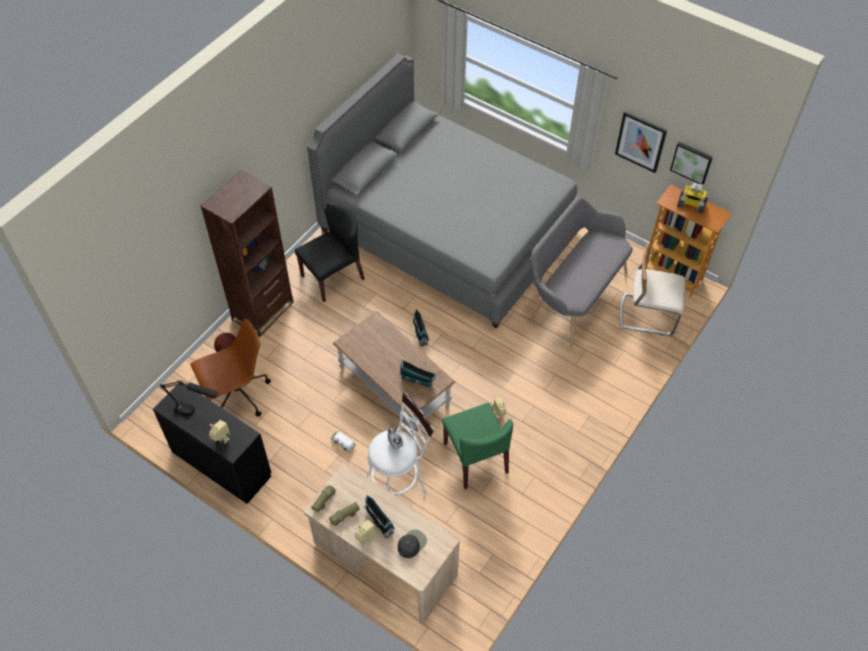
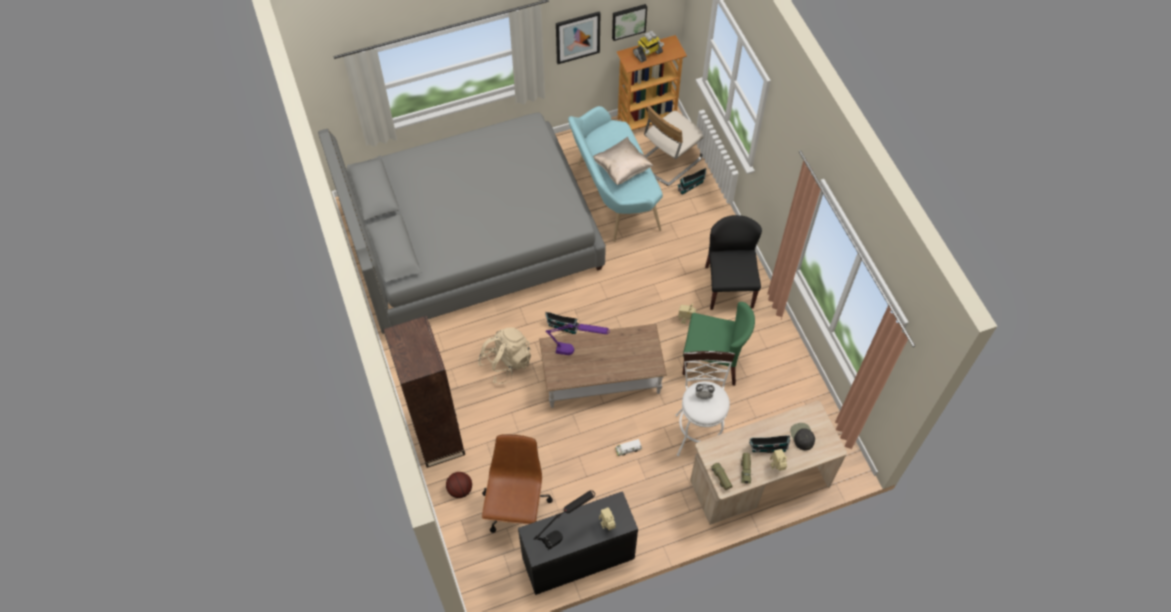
camera: 55 degrees left, 5 degrees up
(333, 277) = (446, 358): black chair -> black chair (729, 286)
(358, 316) = (506, 363): none -> beige backpack
(384, 341) = (577, 351): none -> purple table lamp
(418, 380) = (635, 348): toy house -> toy house (691, 185)
(573, 296) = (613, 196): grey bench -> turquoise bench
(581, 270) = (622, 169): none -> beige pillow

